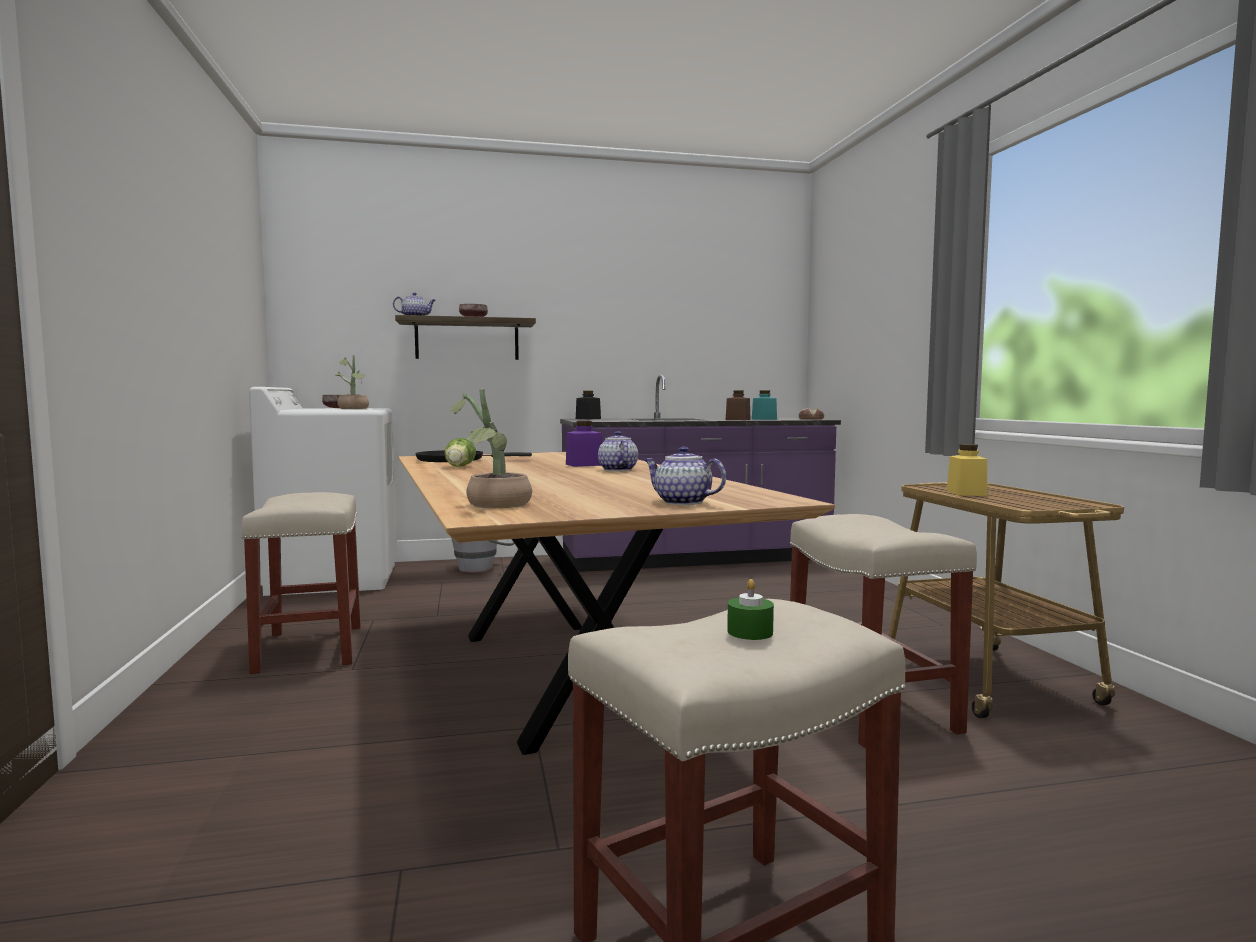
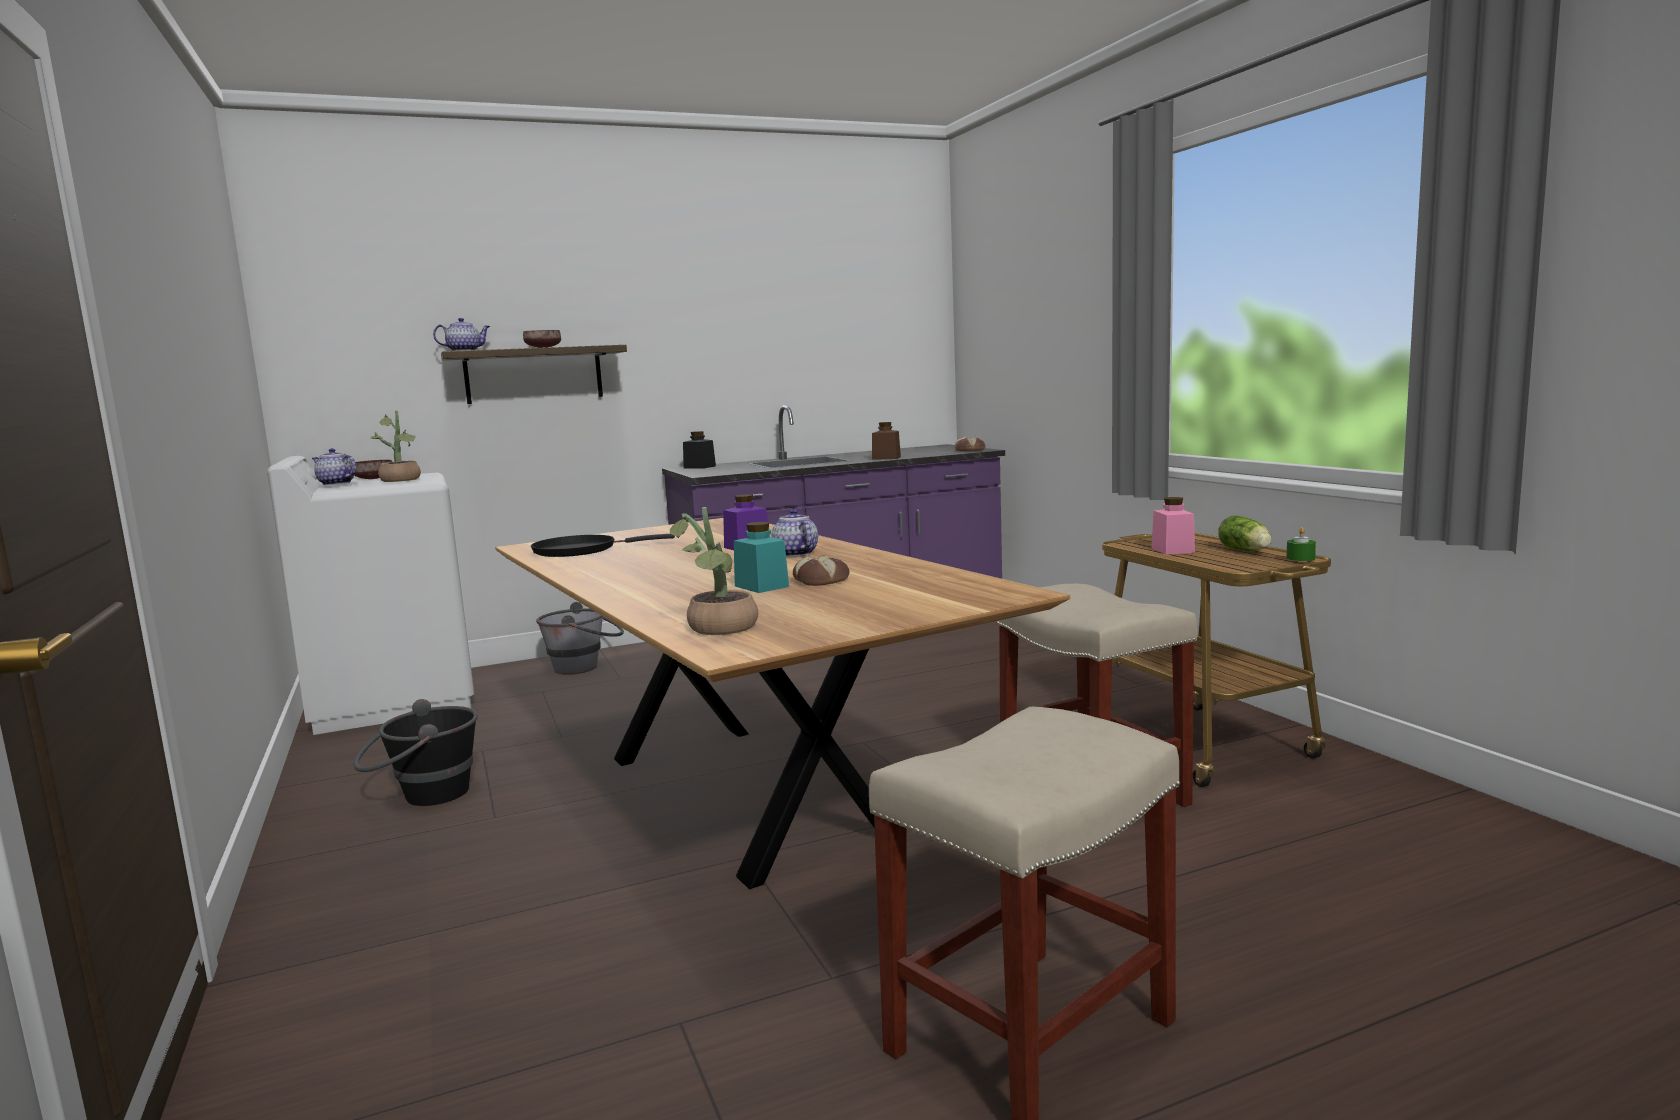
camera: 10 degrees left, 5 degrees up
(310, 647) = (423, 796): beige stool -> black bucket
(459, 467) = (600, 563): lettuce -> lettuce (1246, 551)
(620, 484) = (821, 580): none -> bread
(681, 502) = (915, 606): teapot -> teapot (335, 483)
(750, 632) = (1040, 749): green candle -> green candle (1300, 558)
(764, 419) = (915, 454): turquoise jar -> turquoise jar (761, 586)
(966, 493) = (1172, 550): yellow jar -> pink jar

